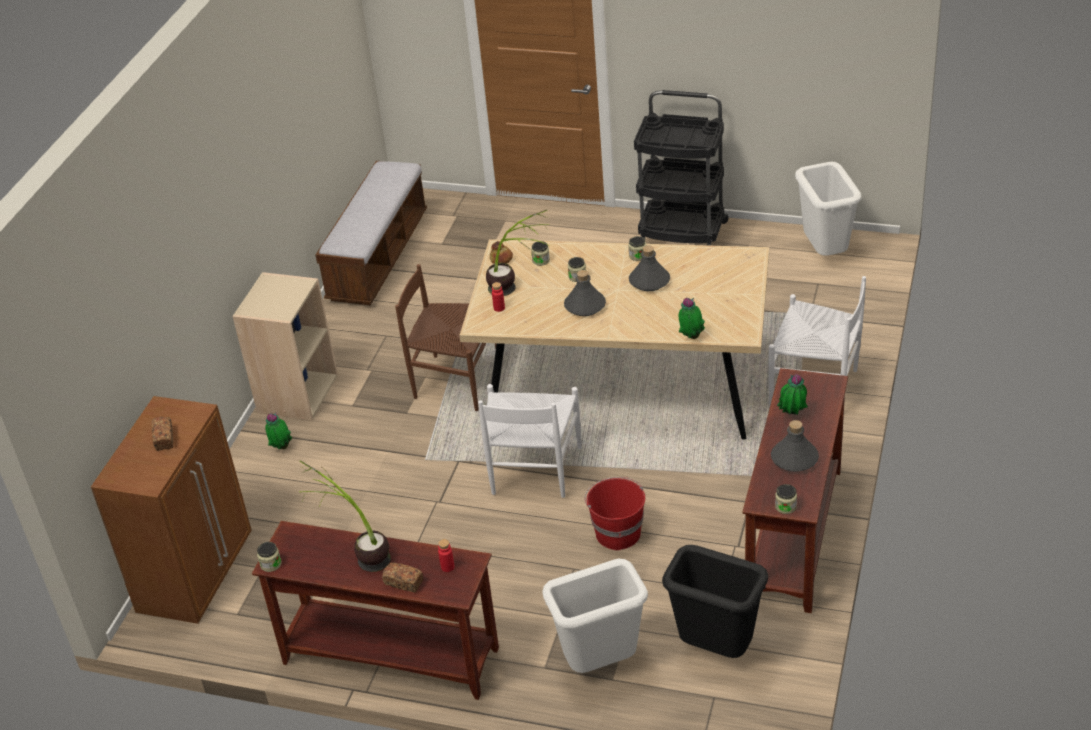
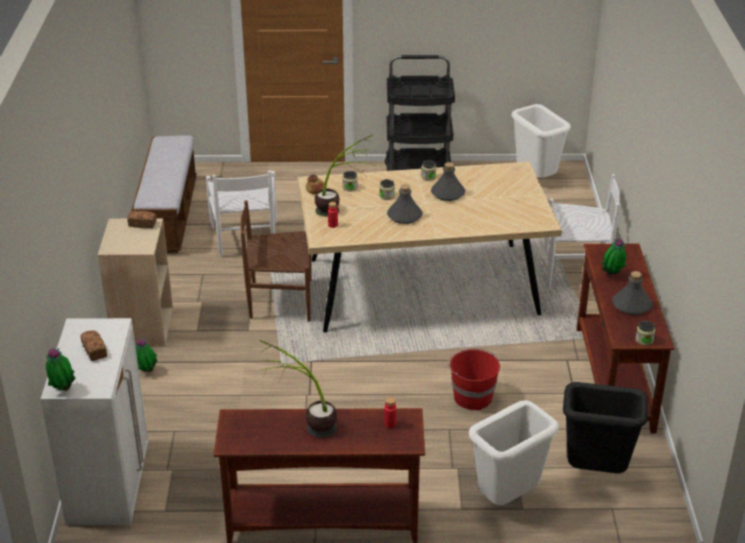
camera: 20 degrees left, 5 degrees down
(195, 569) = (108, 480): brown cabinet -> white cabinet
(271, 564) = (228, 445): jar -> none
(404, 582) = (357, 441): bread -> bread (142, 224)
(533, 471) = (379, 360): white chair -> white chair (245, 240)
(691, 337) = (503, 229): potted plant -> potted plant (62, 389)

